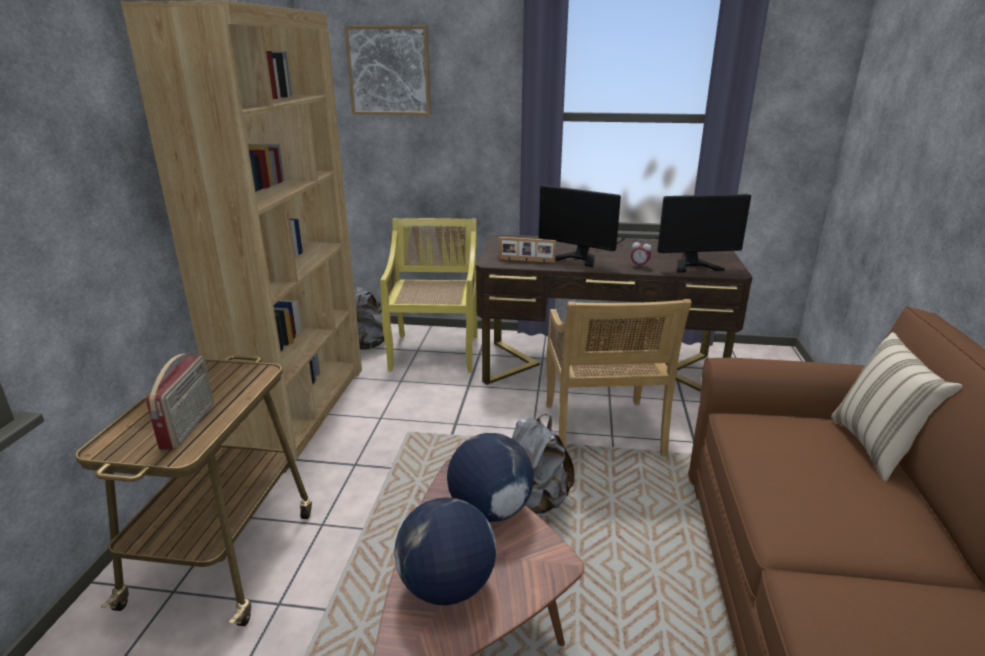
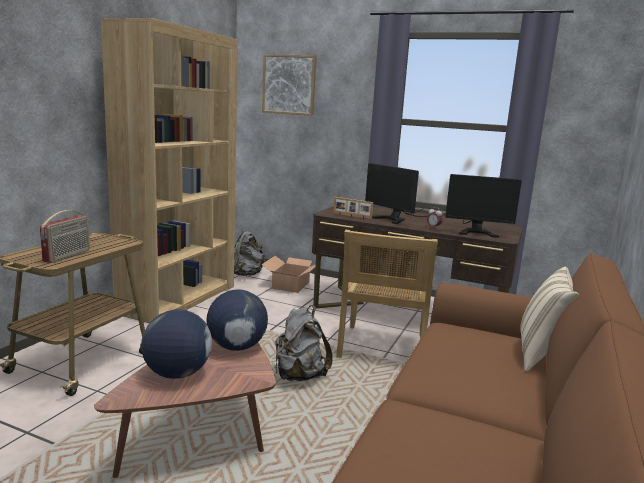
camera: 15 degrees right, 10 degrees down
(435, 352) = (291, 285): yellow chair -> cardboard box

